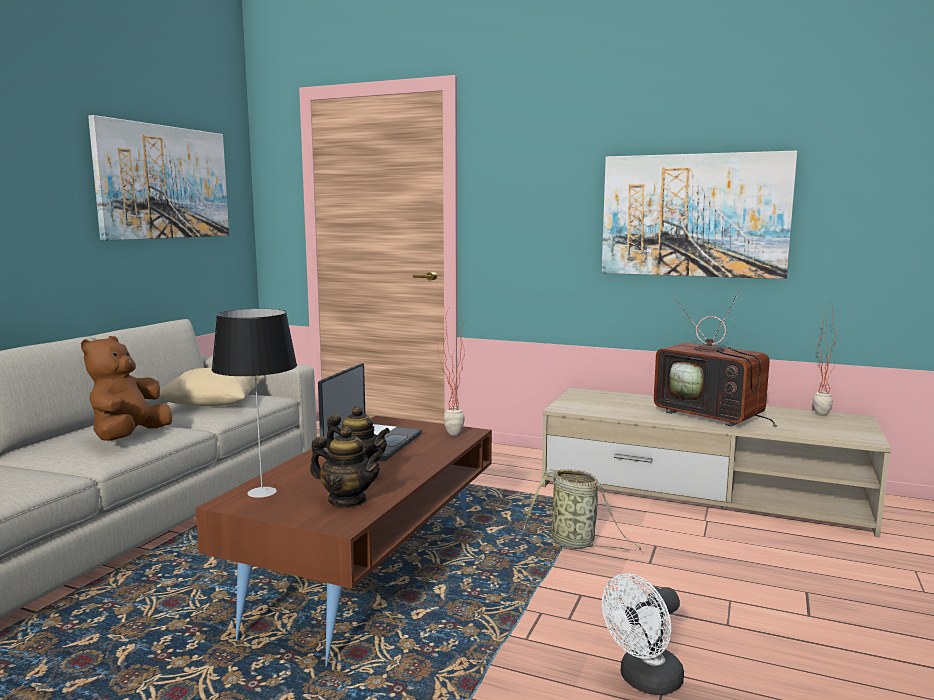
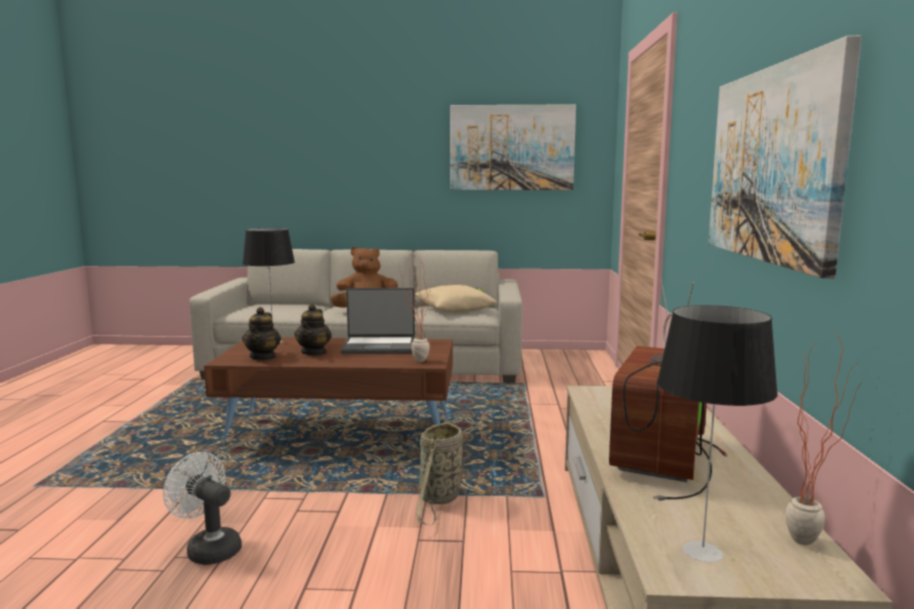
camera: 70 degrees right, 0 degrees up
(840, 431) = (701, 552): none -> table lamp

